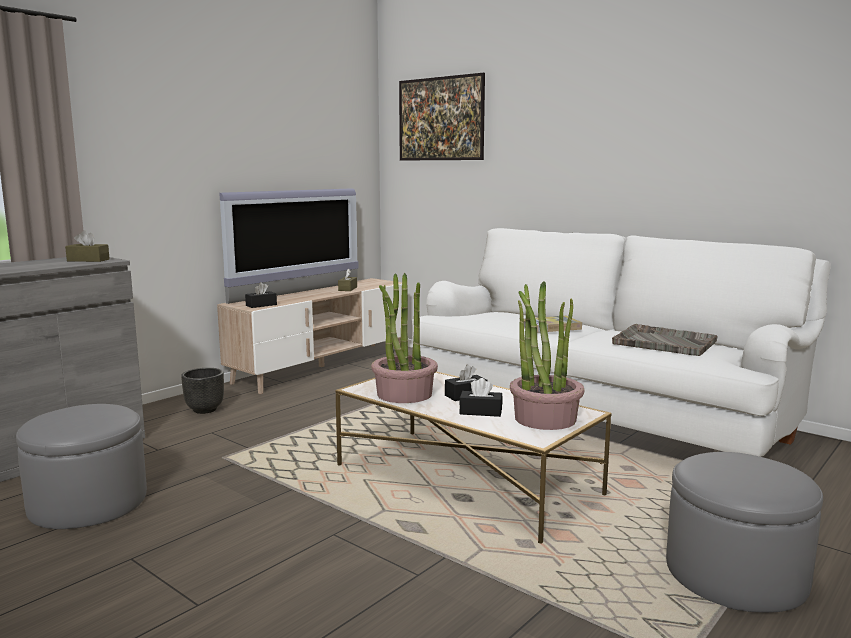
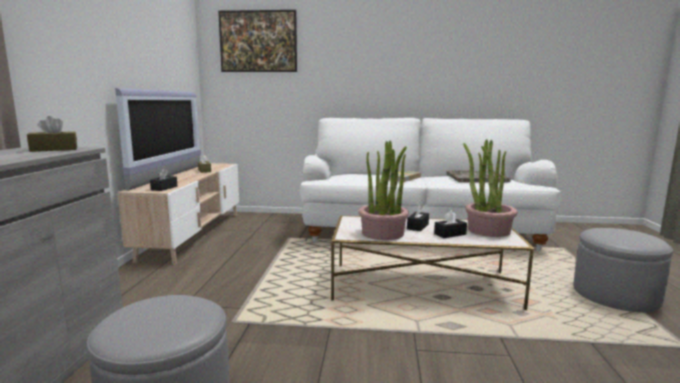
camera: 35 degrees left, 0 degrees up
(205, 410) = (145, 288): black planter -> none

